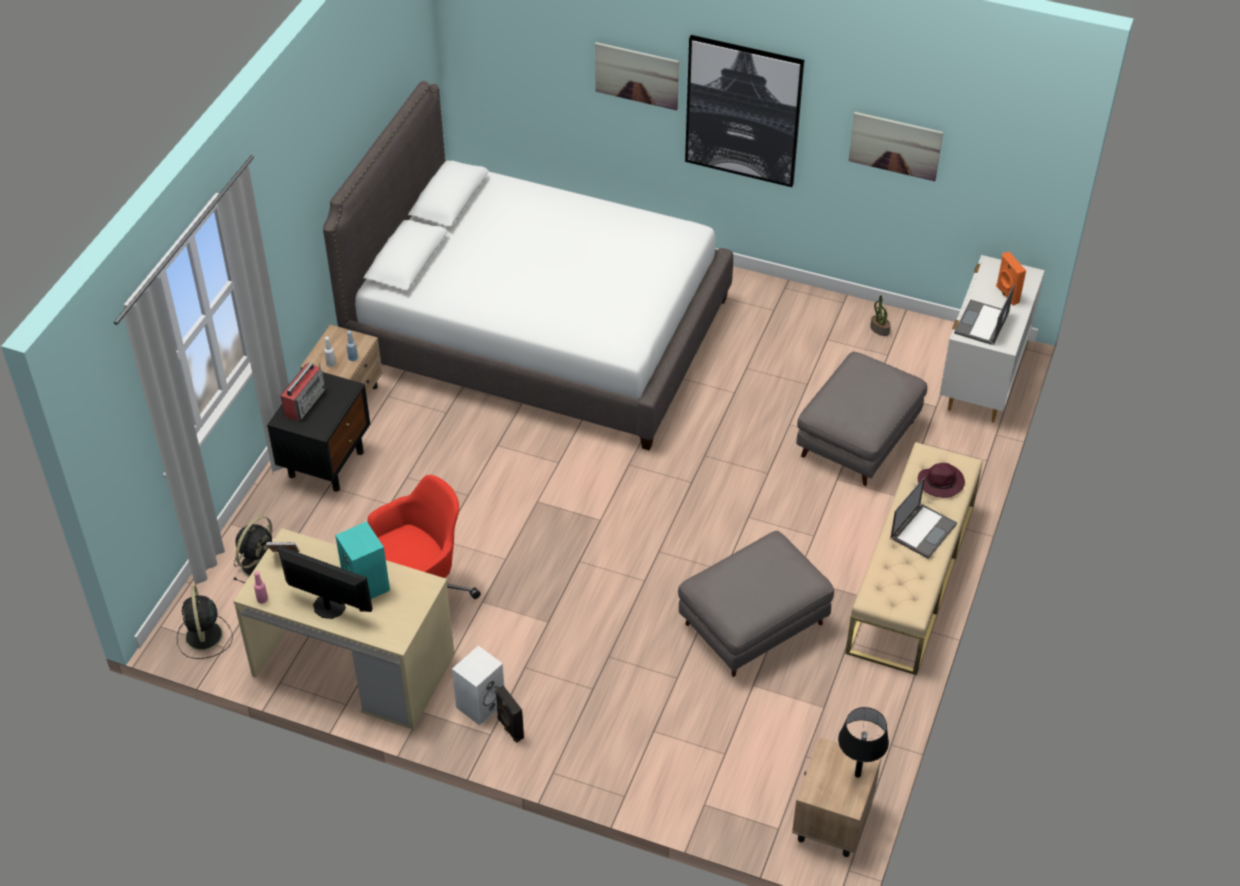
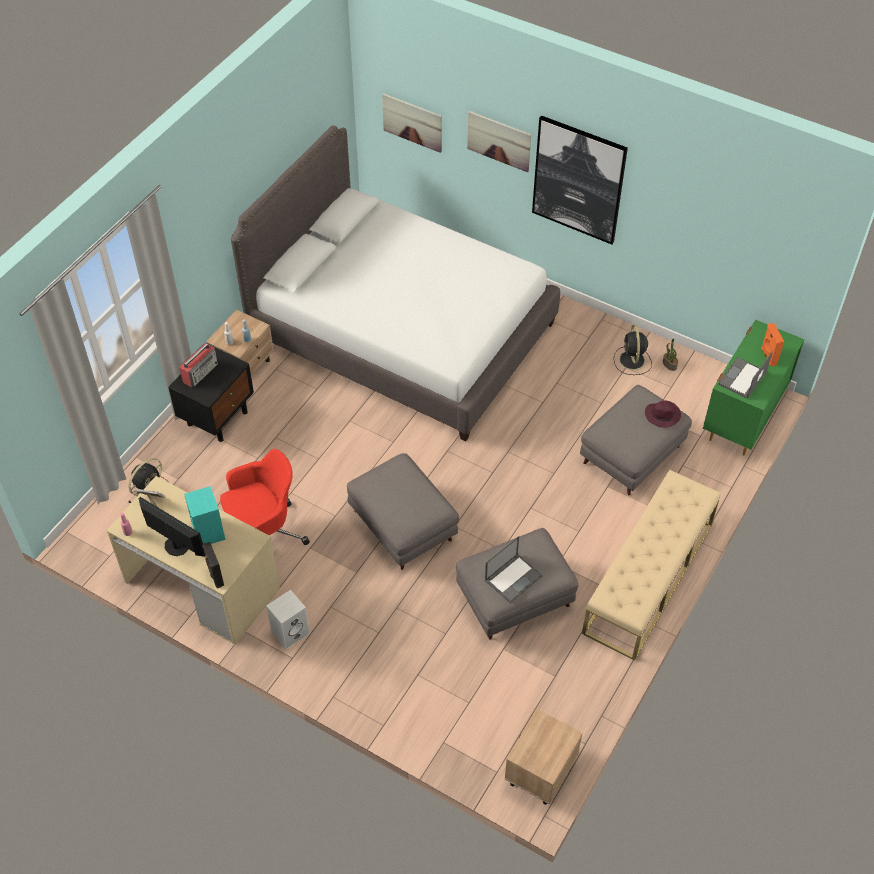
camera: 10 degrees right, 5 degrees up
(204, 637) = (96, 545): black fan -> black fan (632, 361)
(509, 728) = (308, 655): black speaker -> black speaker (215, 576)
(593, 560) = (402, 526): none -> grey ottoman
(857, 775) = (559, 746): black table lamp -> none
(895, 145) = (694, 224): picture -> picture (412, 122)
(923, 530) = (659, 546): laptop -> laptop (513, 578)
(941, 482) = (682, 507): purple hat -> purple hat (663, 415)
(982, 379) = (742, 417): white dresser -> green dresser

